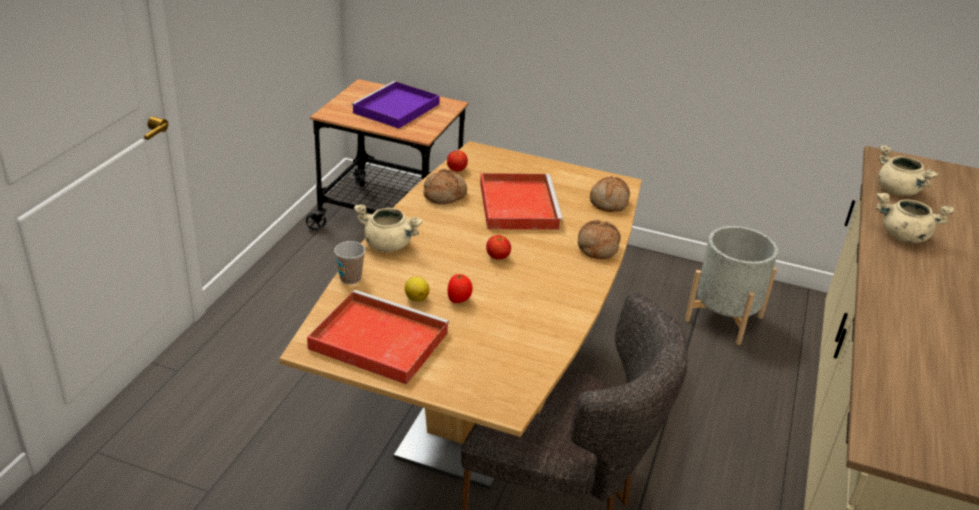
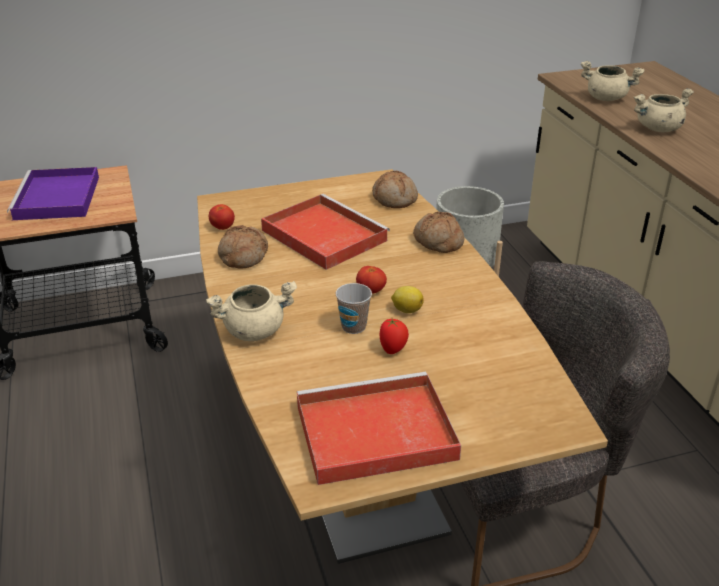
camera: 35 degrees left, 0 degrees up
(350, 278) = (261, 384): cup -> cup (353, 327)
(416, 298) = (352, 368): lemon -> lemon (406, 310)

